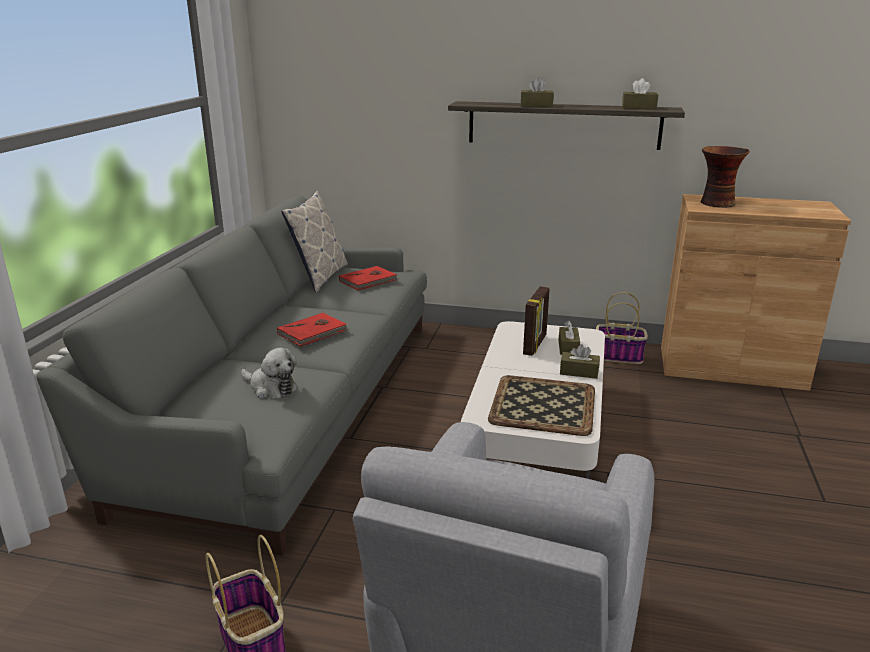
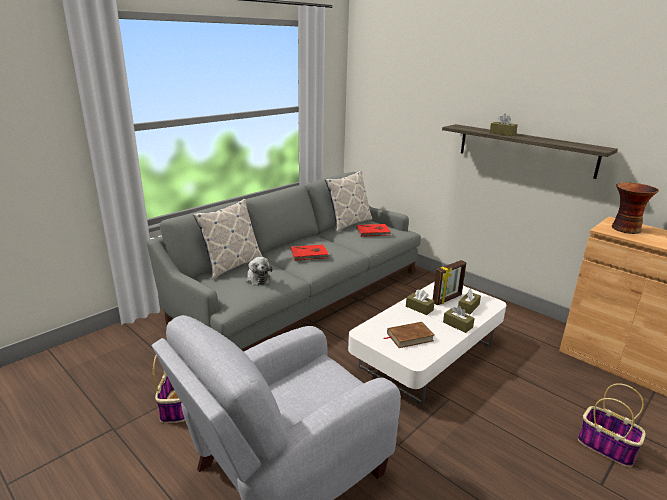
camera: 30 degrees right, 0 degrees up
(203, 380) = (231, 265): none -> pillow
(542, 404) = (409, 337): tray -> brown book
(619, 356) = (536, 327): basket -> basket (607, 447)
(639, 107) = (578, 144): brown tissue box -> brown tissue box (419, 308)

